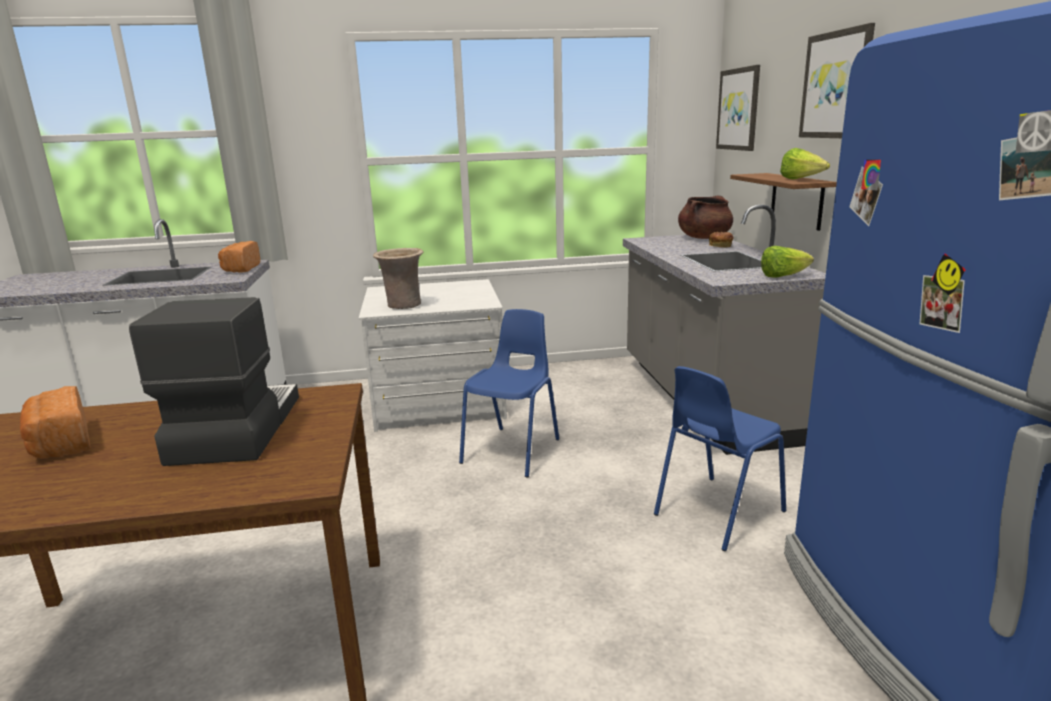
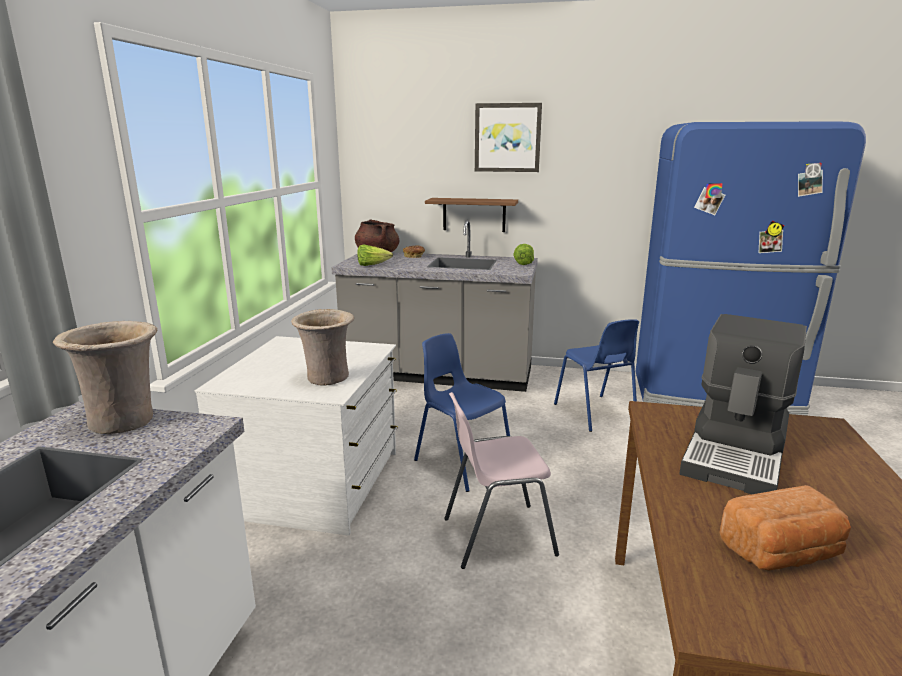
camera: 70 degrees left, 0 degrees up
(234, 429) = (737, 453): coffee machine -> coffee machine turned 75 degrees counterclockwise
(240, 269) = (124, 420): bread -> beige vase
(395, 490) = (497, 535): none -> pink chair
(739, 109) = (379, 149): picture -> none
(801, 180) = (497, 200): lettuce -> lettuce (372, 265)

